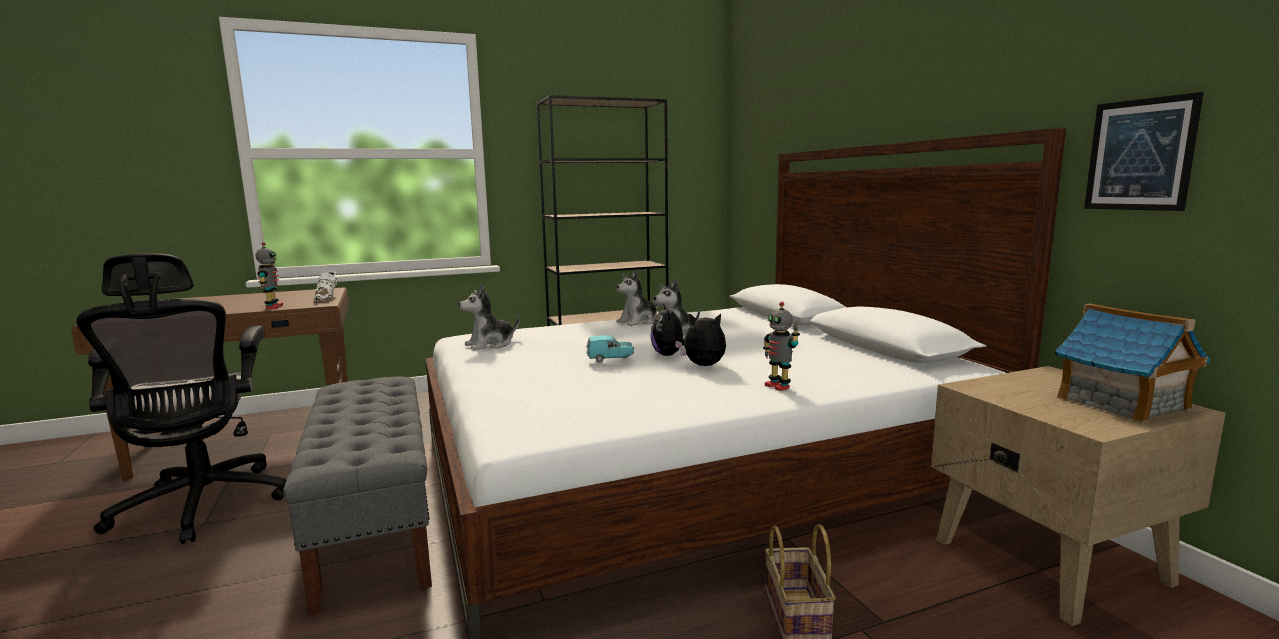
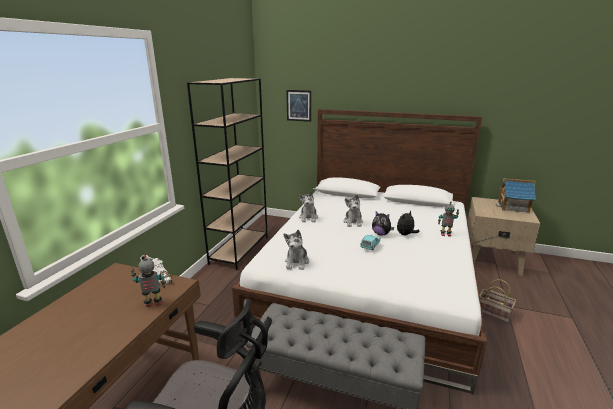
camera: 50 degrees left, 10 degrees up
(273, 307) = (153, 304): toy robot -> toy robot turned 45 degrees counterclockwise
(1139, 155) = (503, 127): picture -> picture (299, 105)

